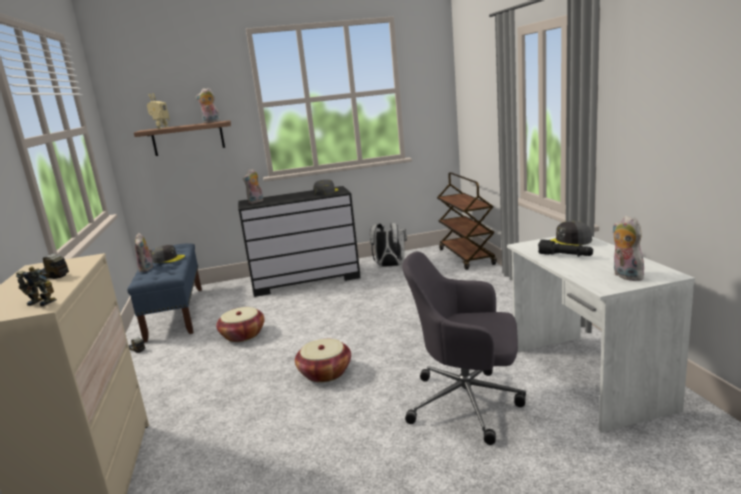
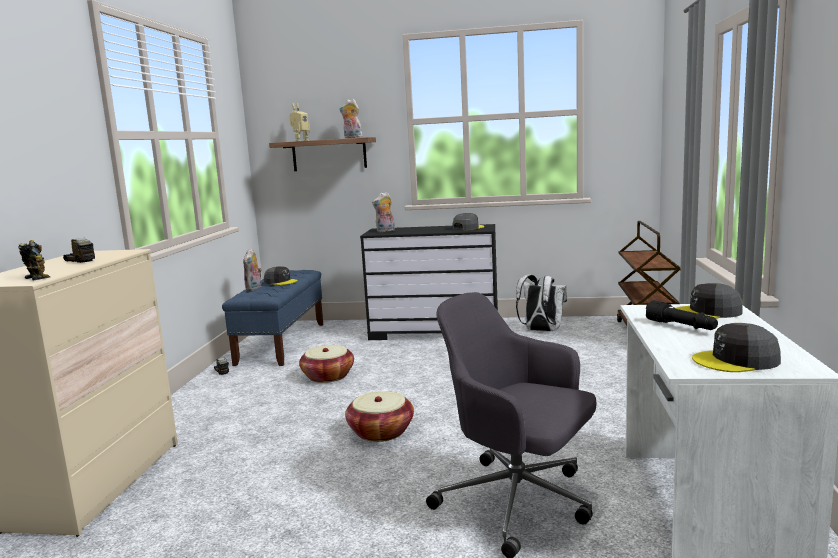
camera: 20 degrees right, 5 degrees down
(625, 276) = (736, 360): plush toy -> grey cap

